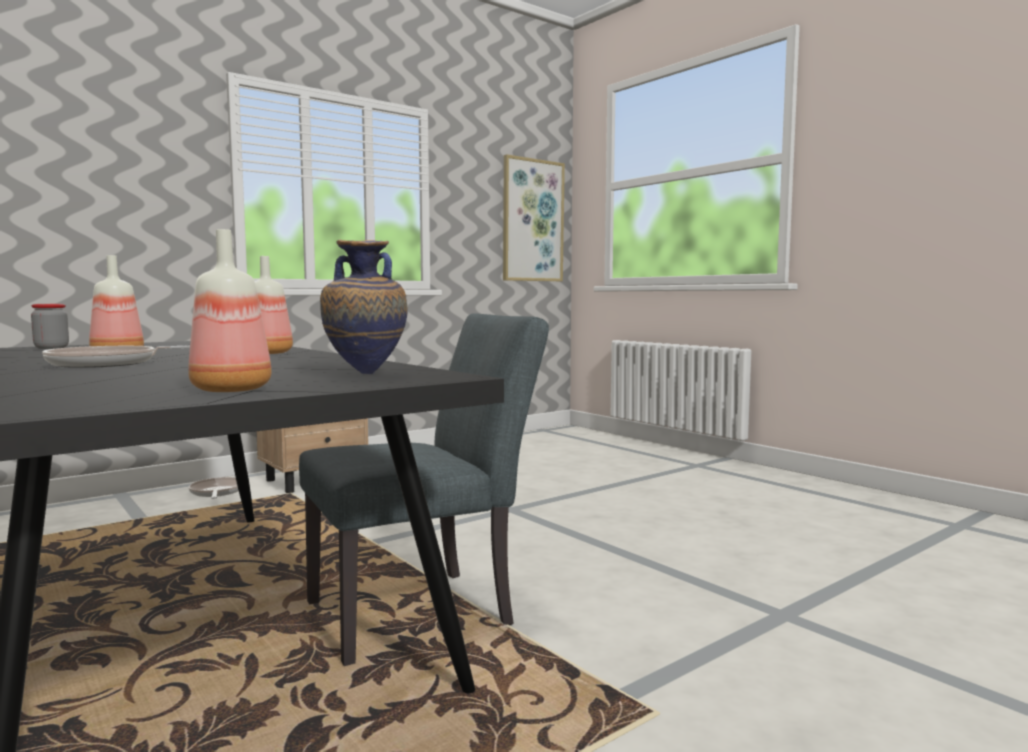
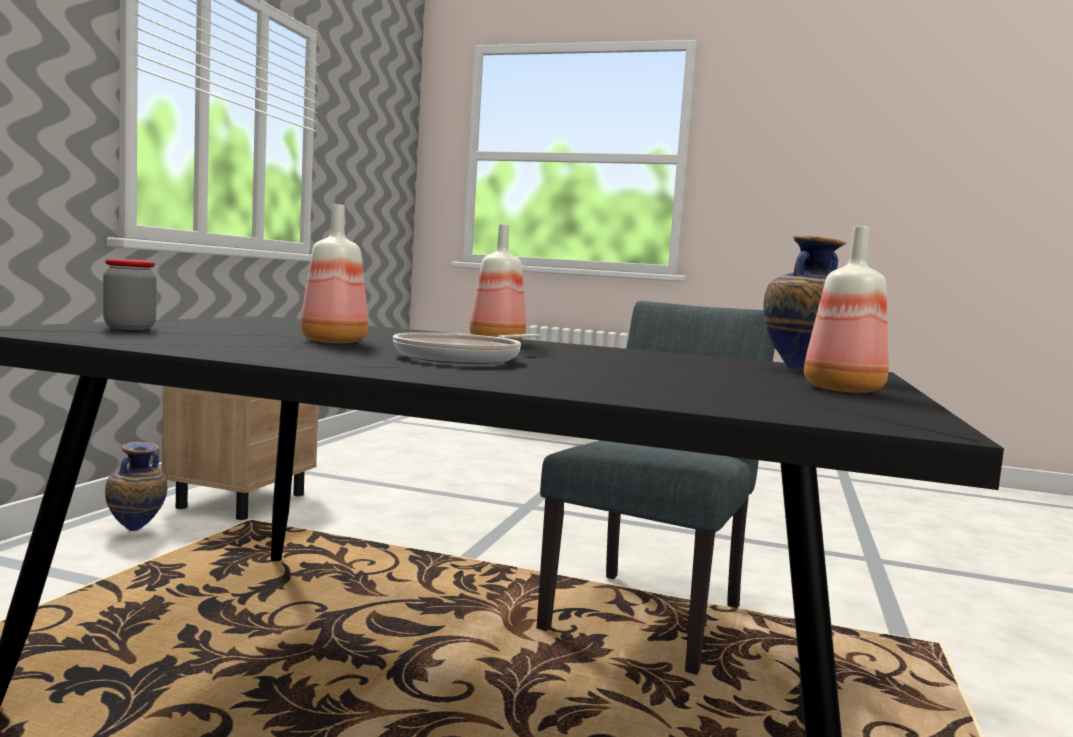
camera: 35 degrees left, 0 degrees up
(216, 492) = (136, 532): frying pan -> vase
(532, 221) = (390, 181): picture -> none

